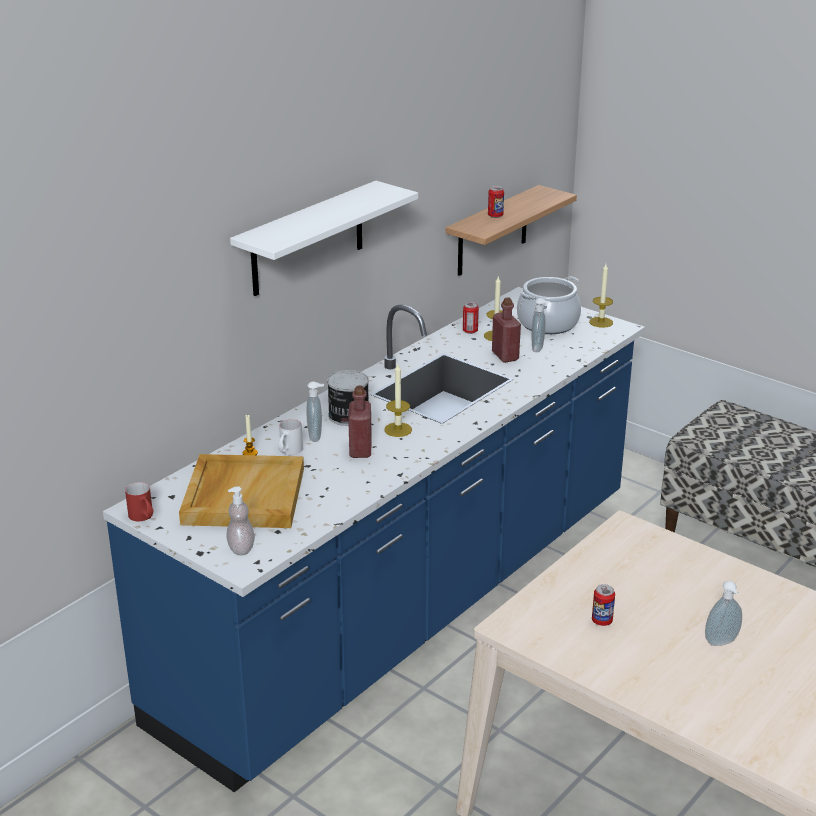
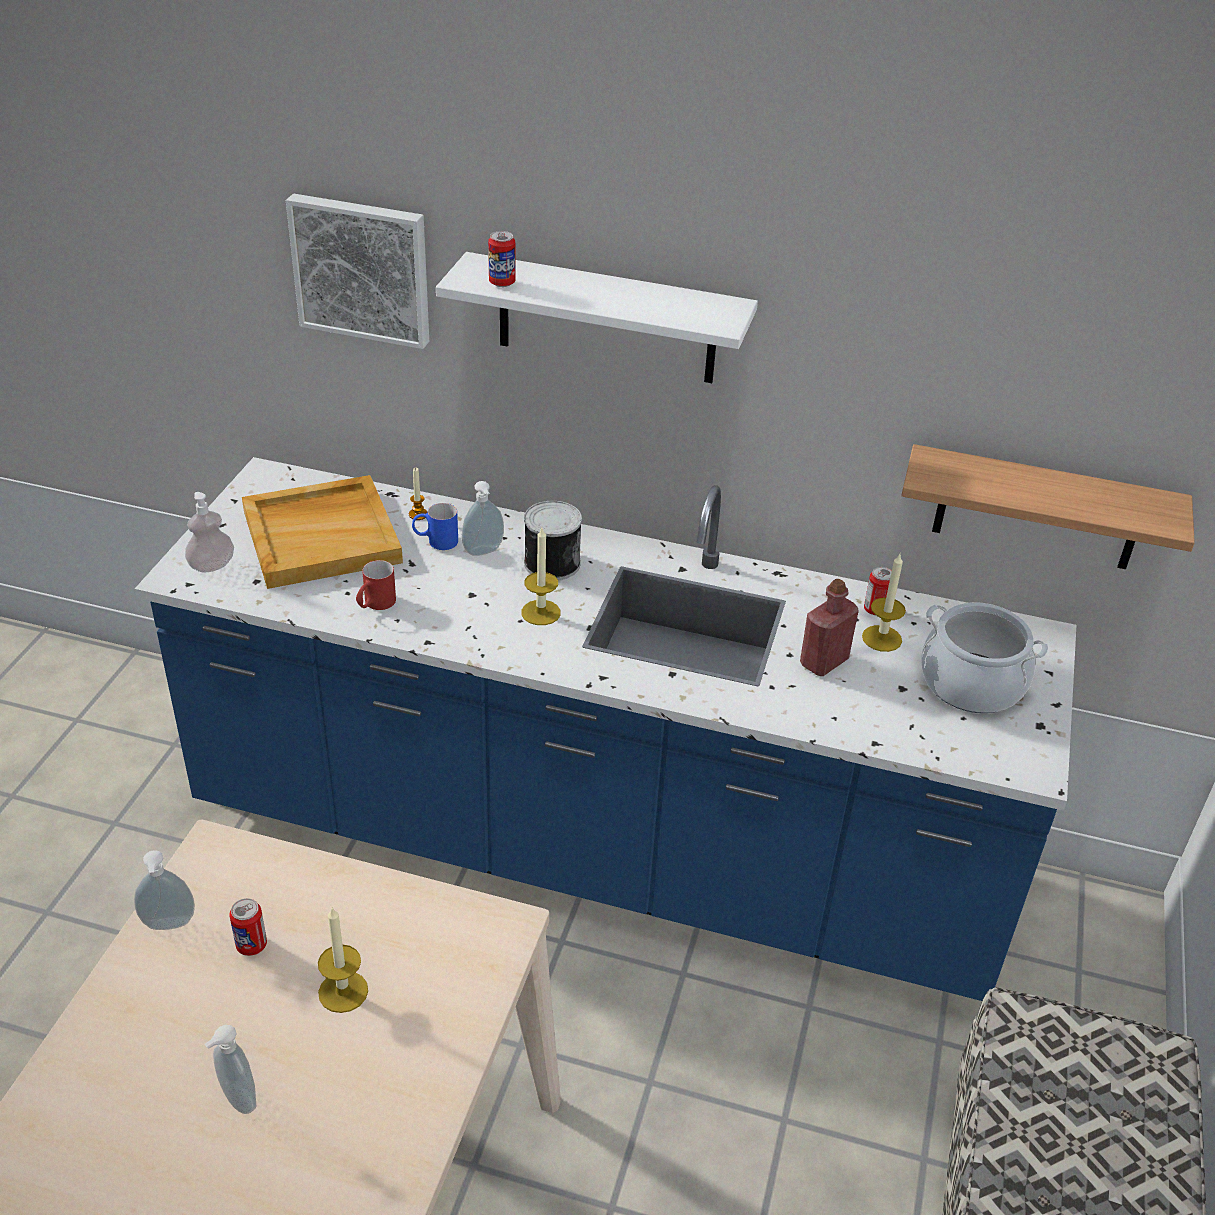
camera: 65 degrees right, 10 degrees up
(143, 518) = (249, 485): red mug -> red mug (375, 605)
(166, 291) = (362, 269): none -> picture
(288, 452) = (435, 541): white mug -> blue mug
(360, 450) = (470, 595): red bottle -> none
(495, 216) = (1003, 478): can -> can (502, 283)
(538, 348) = (877, 691): soap dispenser -> soap dispenser (169, 925)
(601, 322) = (1032, 743): candle -> candle (343, 991)

